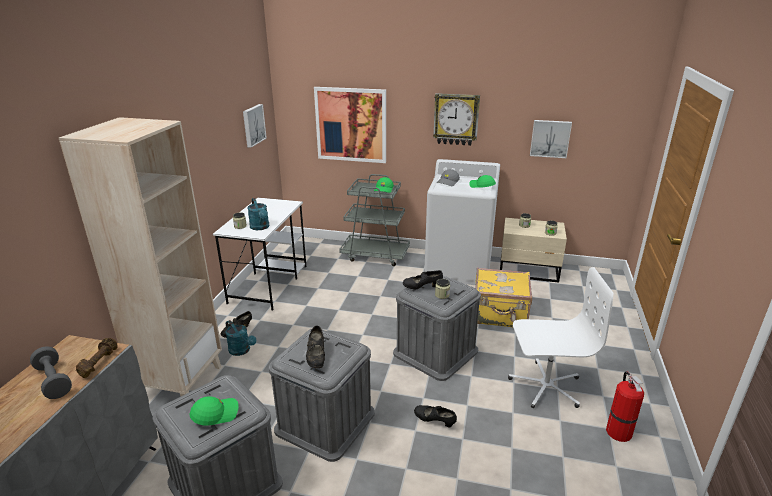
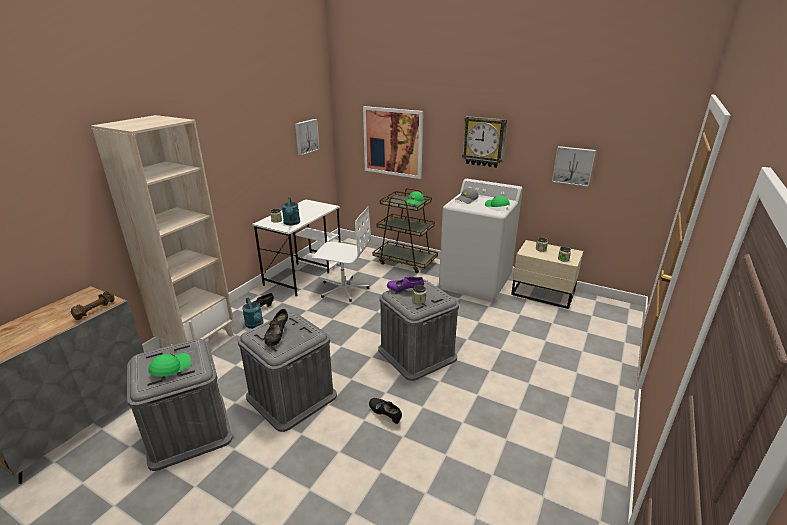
camera: 15 degrees right, 0 degrees up
(53, 381) = (56, 318): grey dumbbell -> none
(215, 414) = (170, 368): green cap -> green cap turned 45 degrees counterclockwise
(375, 255) = (405, 261): grey cart -> brown cart
(422, 287) = (405, 291): black shoe -> purple shoe
(500, 315) = (494, 330): yellow suitcase -> none
(545, 386) = (507, 403): white office chair -> white office chair (343, 289)
(618, 431) = (562, 462): fire extinguisher -> none

